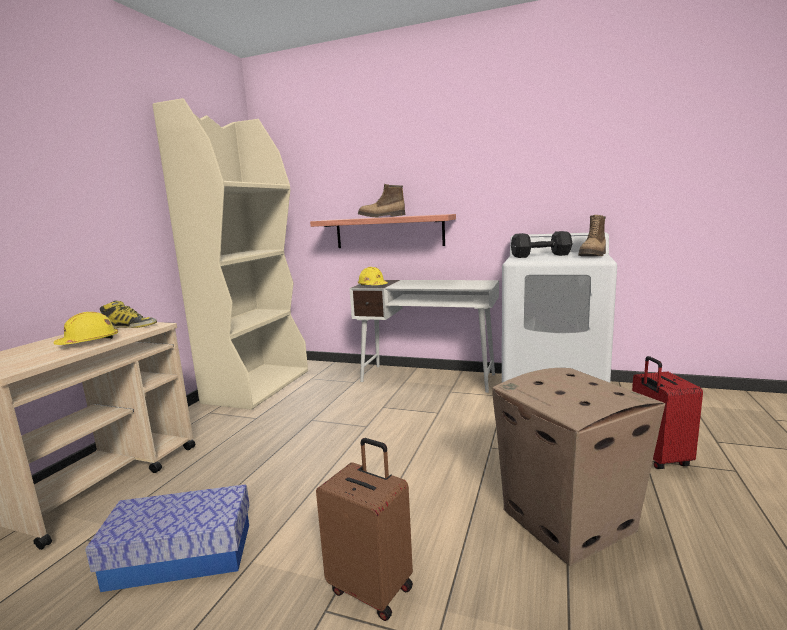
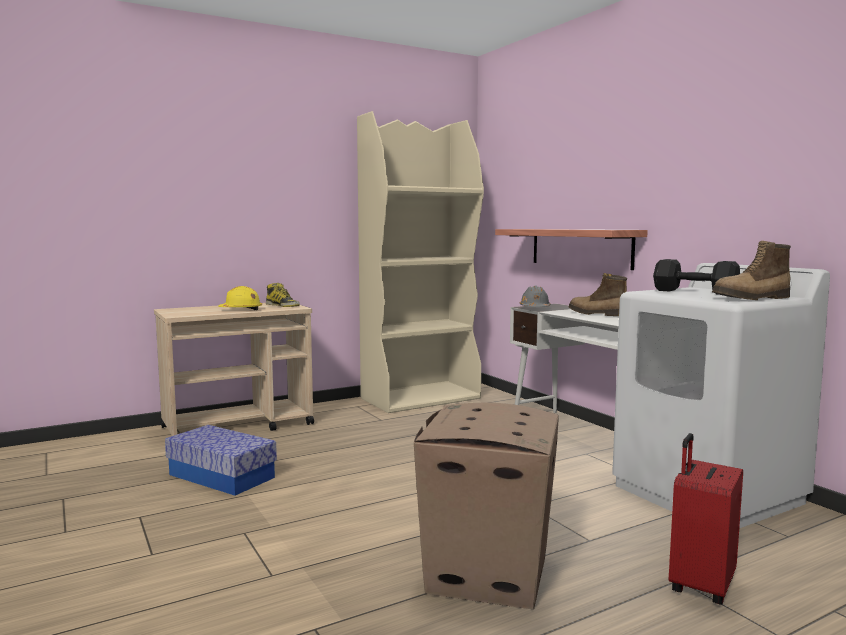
camera: 40 degrees right, 5 degrees down
(372, 286) = (535, 308): yellow hard hat -> grey hard hat
(372, 588) = (283, 536): brown suitcase -> none
(381, 217) = (563, 229): boot -> boot (596, 314)

